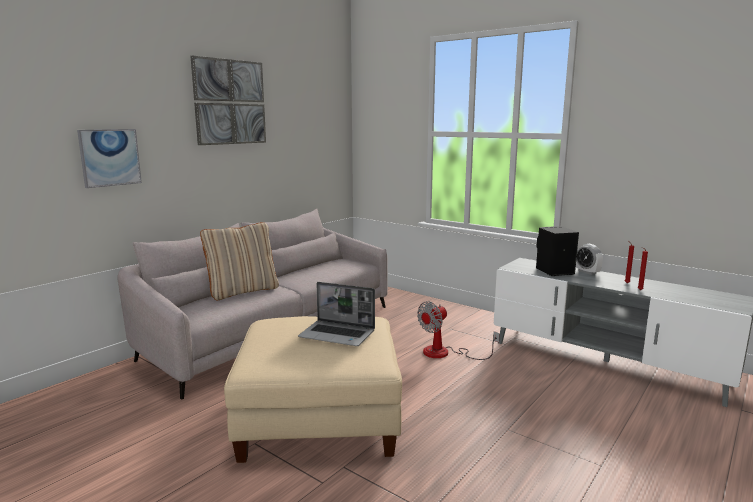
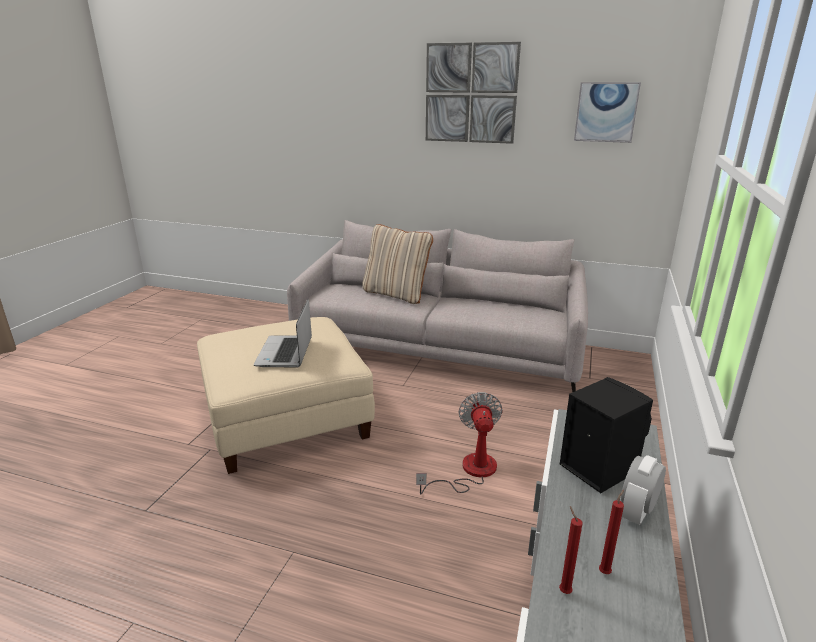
camera: 70 degrees right, 10 degrees up
(110, 157) = (344, 144): picture -> picture (606, 112)
(445, 353) = (469, 471): fan -> fan turned 60 degrees clockwise

